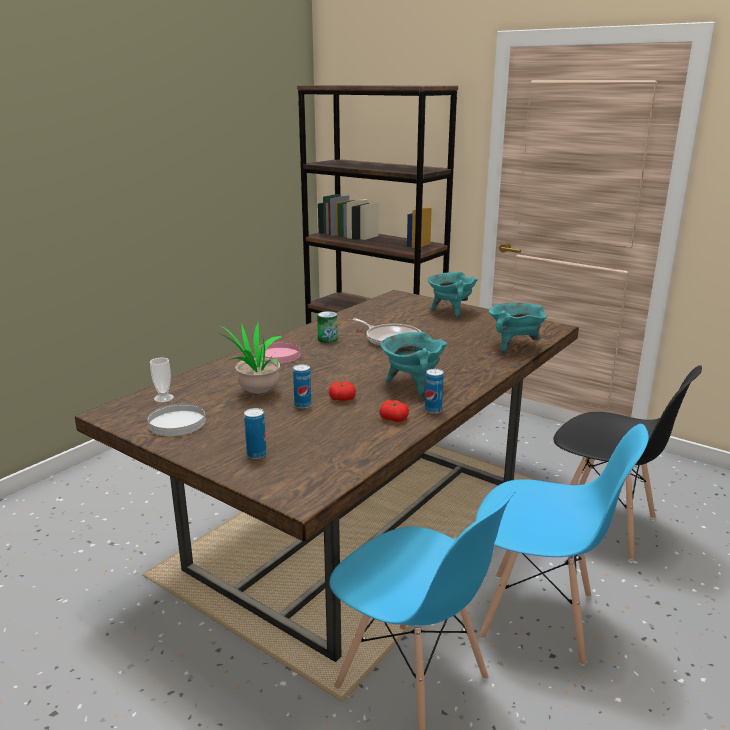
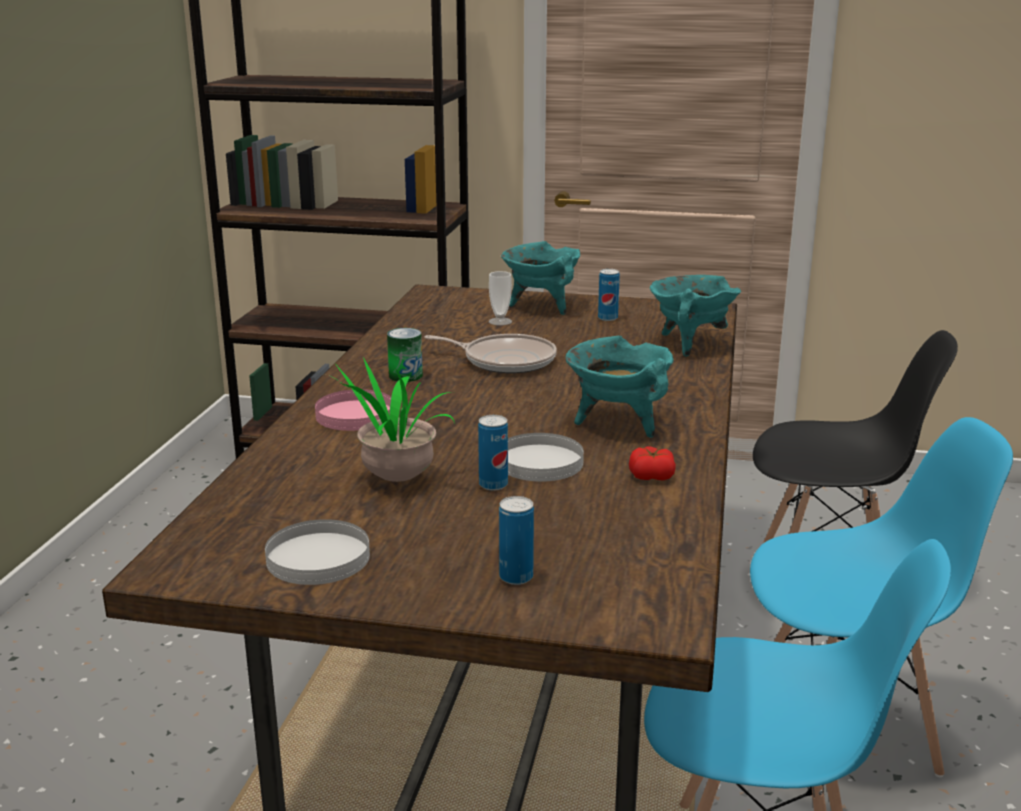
camera: 25 degrees left, 0 degrees up
(163, 398) = (241, 522): cup -> cup (500, 321)
(342, 398) = (540, 462): tomato -> white plate
(433, 410) = (690, 453): can -> can (607, 318)

